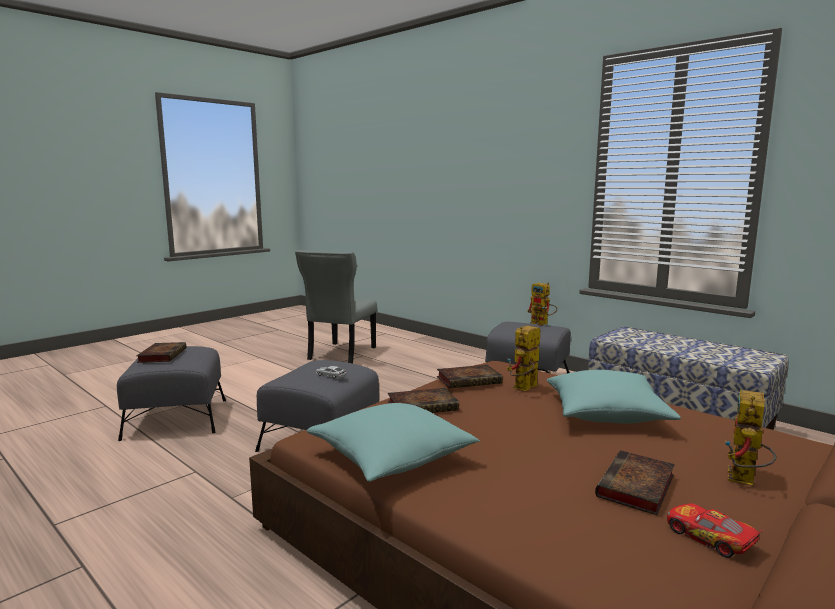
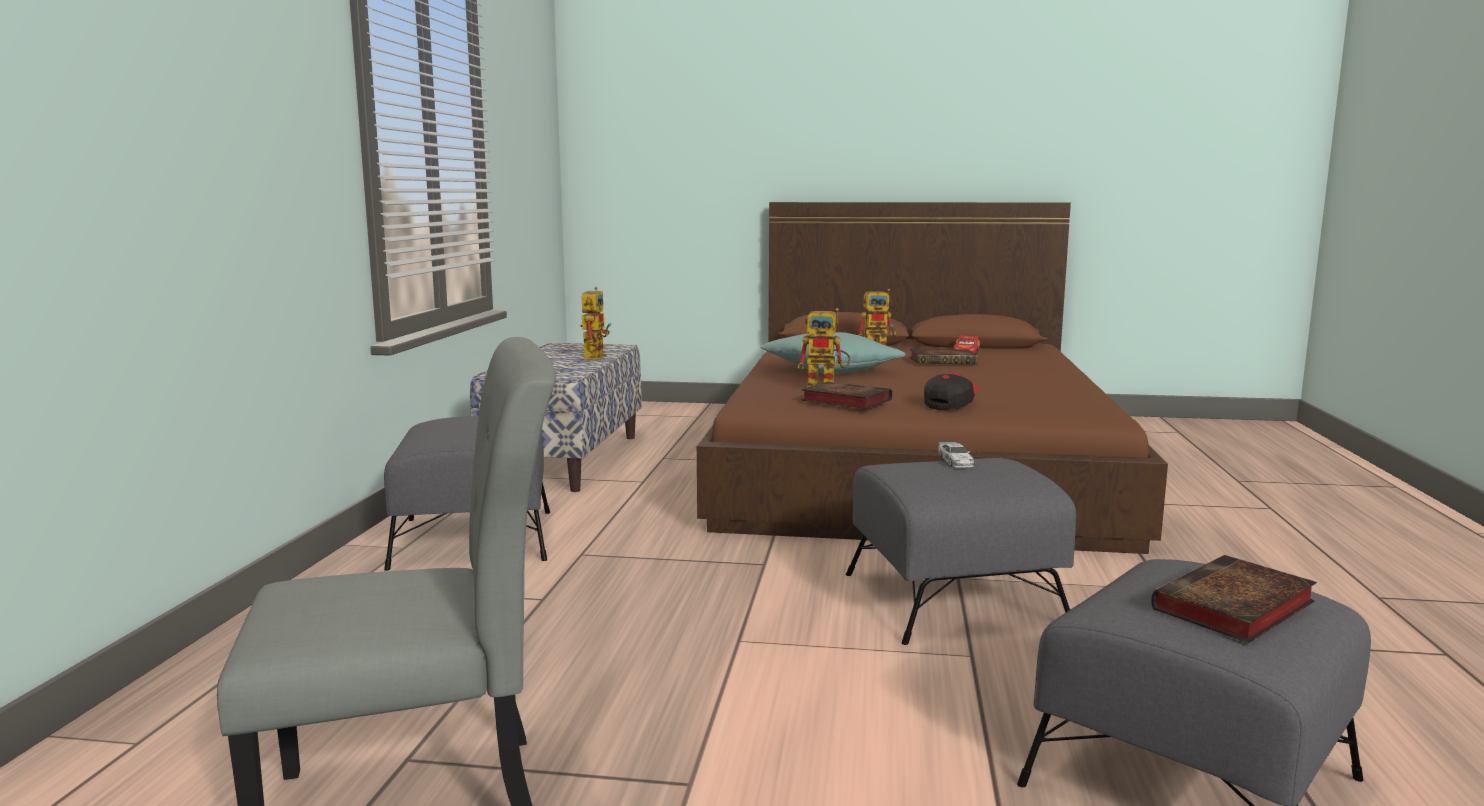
camera: 125 degrees left, 0 degrees up
(391, 458) = (1061, 396): turquoise pillow -> none
(424, 406) = (949, 404): book -> cap
(542, 323) = (429, 425): toy robot -> toy robot (594, 356)

